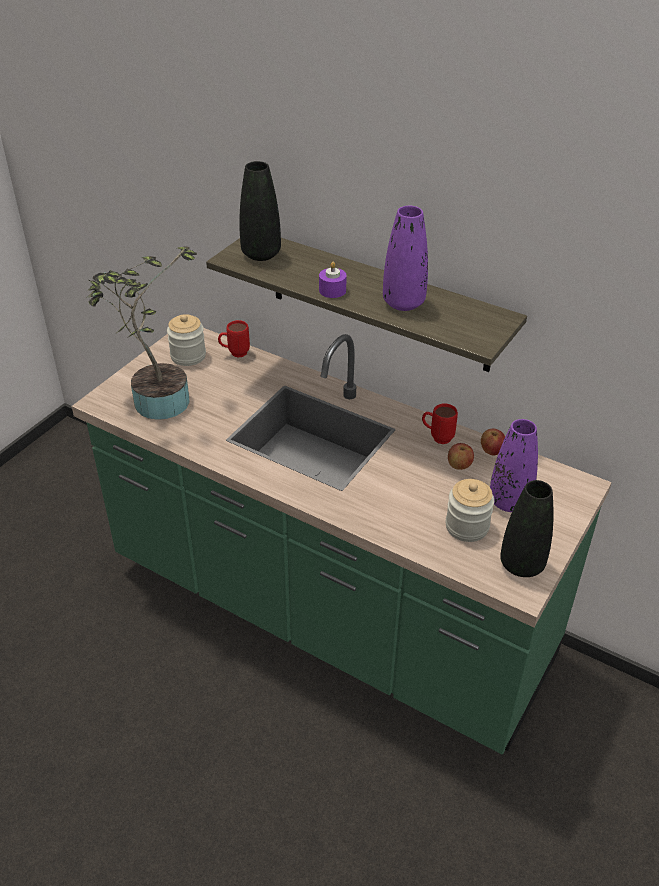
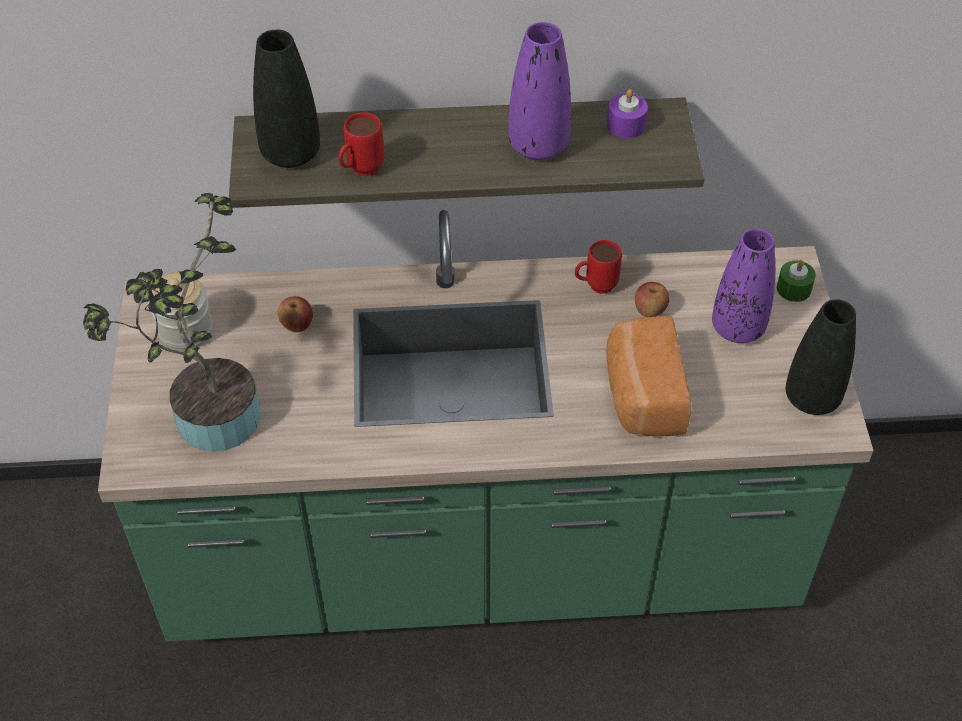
camera: 35 degrees left, 10 degrees up
(234, 353) = (245, 295): red mug -> red mug (360, 171)
(332, 290) = (437, 168): purple candle -> purple candle (626, 125)
(408, 507) = (642, 395): none -> bread
(467, 526) = (722, 384): jar -> none
(491, 451) = (667, 273): apple -> apple (297, 325)
(571, 498) = (793, 288): none -> green candle

